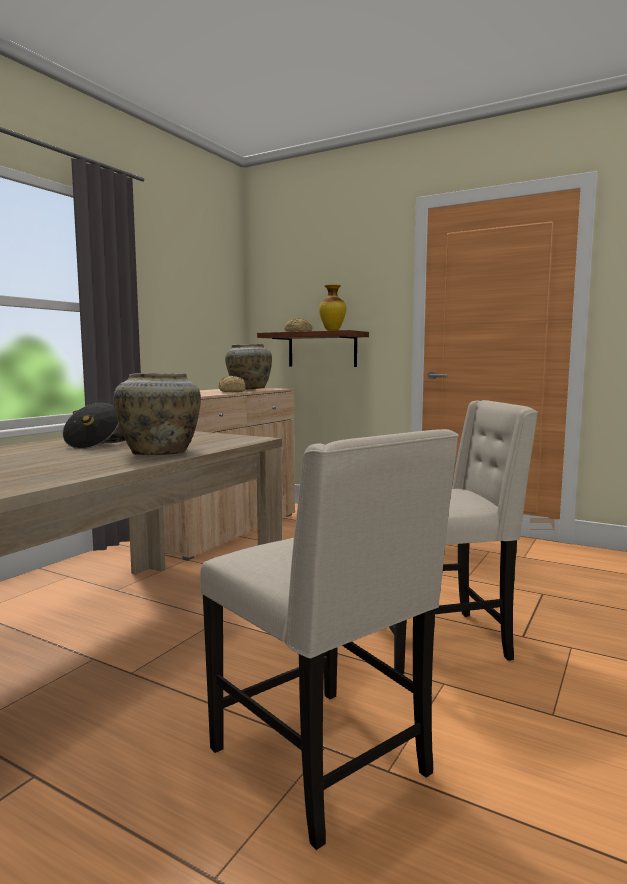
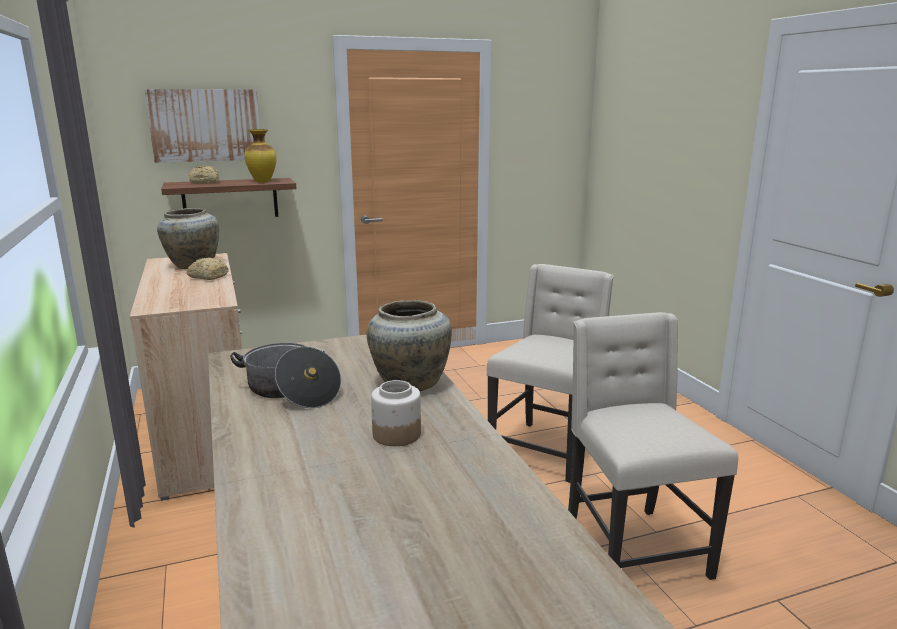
camera: 50 degrees left, 10 degrees up
(46, 465) = (396, 435): none -> jar
(310, 287) = (205, 125): none -> picture
(325, 763) = (631, 548): beige chair -> beige chair turned 105 degrees counterclockwise

